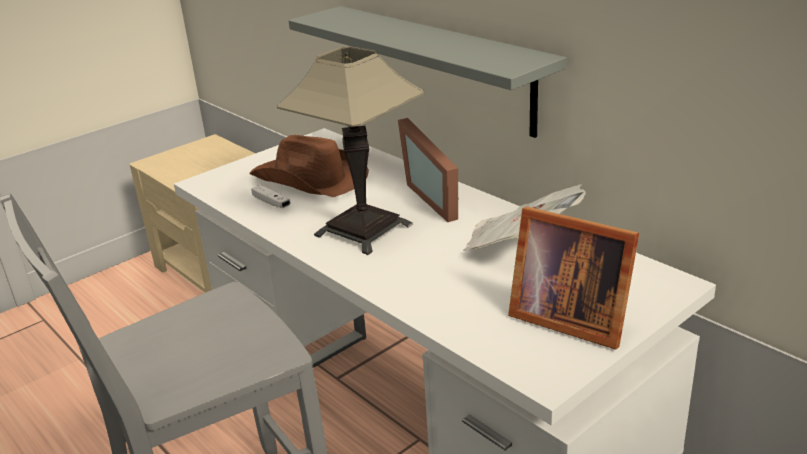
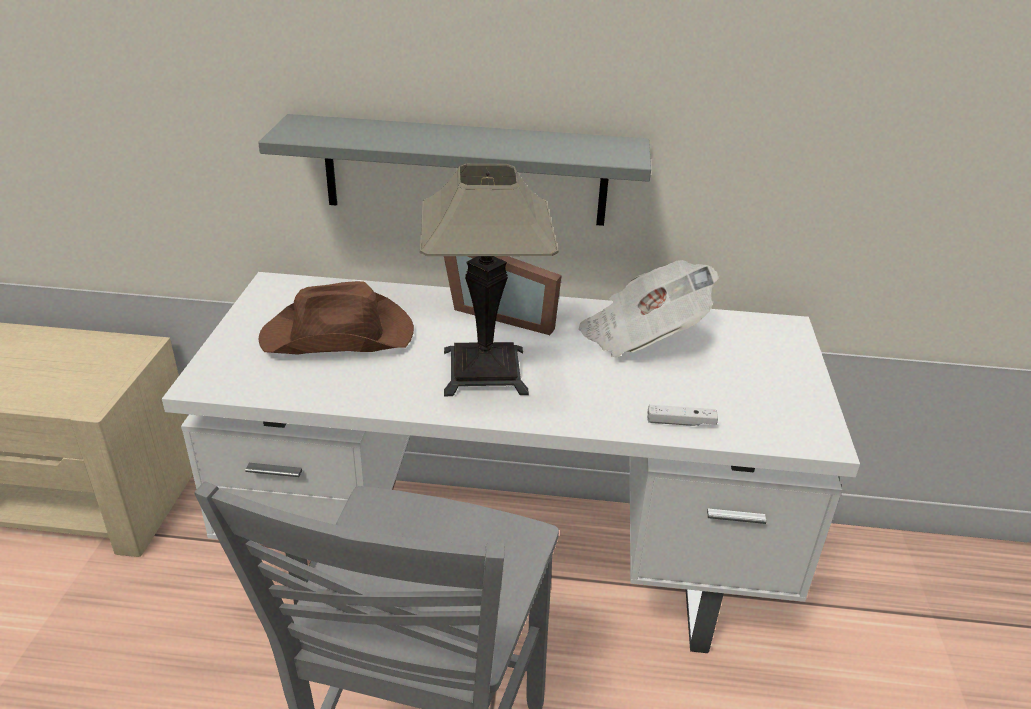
camera: 45 degrees left, 5 degrees up
(271, 202) = (336, 377): white game controller -> white game controller (681, 422)
(567, 317) = (763, 384): picture frame -> none

